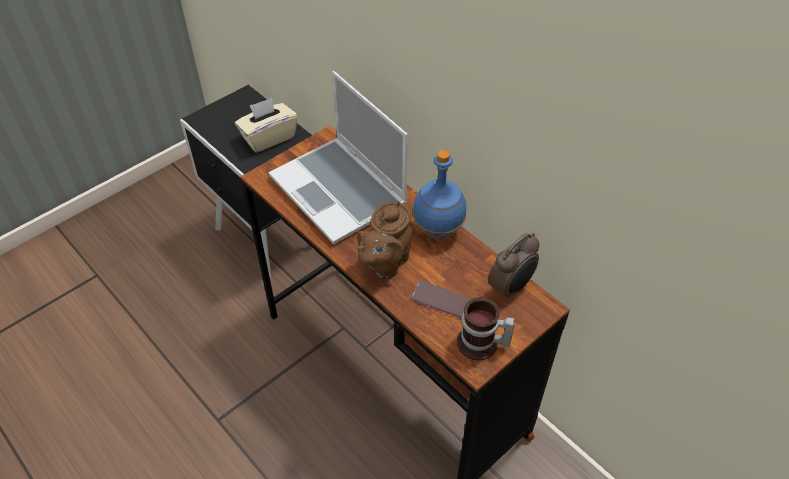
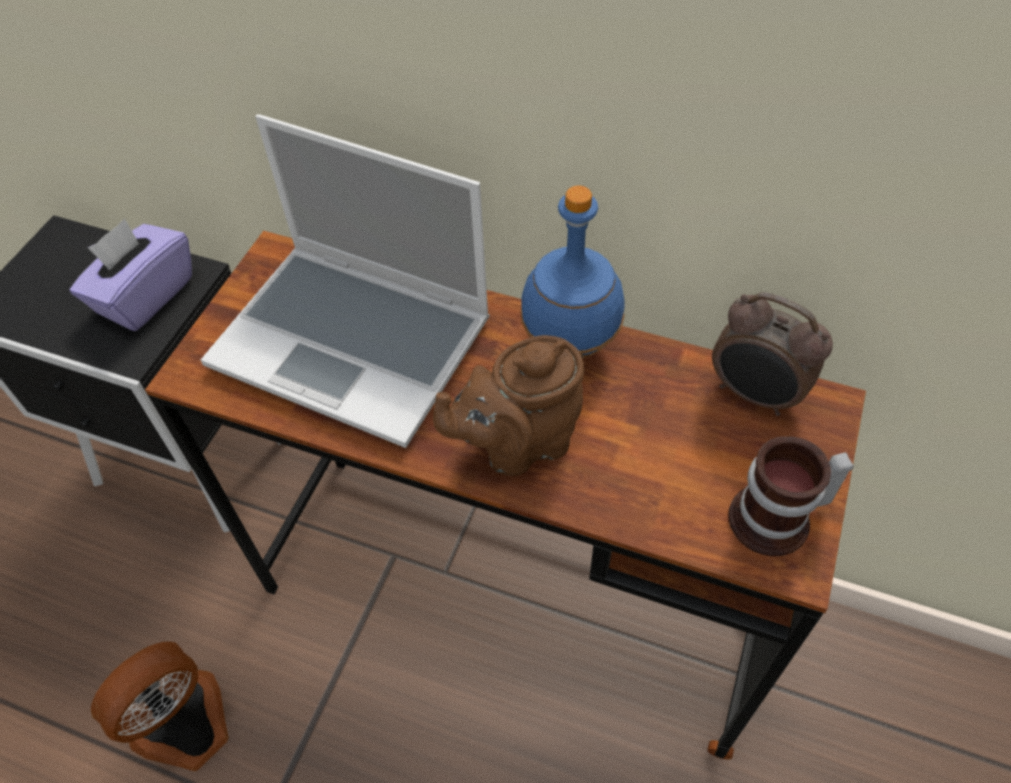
camera: 25 degrees left, 5 degrees up
(202, 363) = (188, 728): none -> fan
(268, 137) = (145, 296): beige tissue box -> purple tissue box
(385, 263) = (518, 443): brown teapot -> brown teapot turned 60 degrees clockwise
(440, 299) = (655, 468): phone -> none
(511, 288) = (754, 395): alarm clock -> alarm clock turned 105 degrees clockwise

